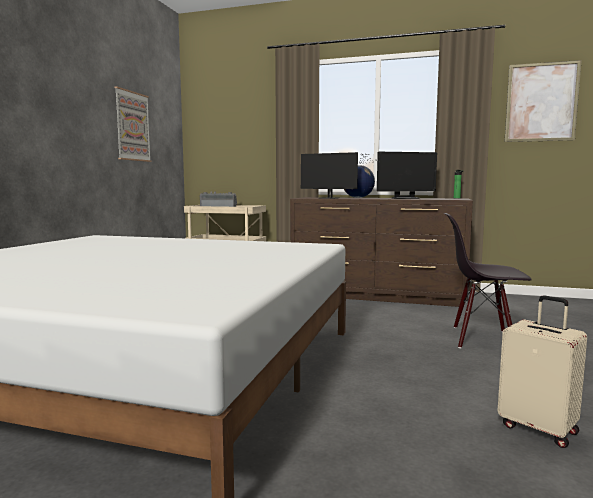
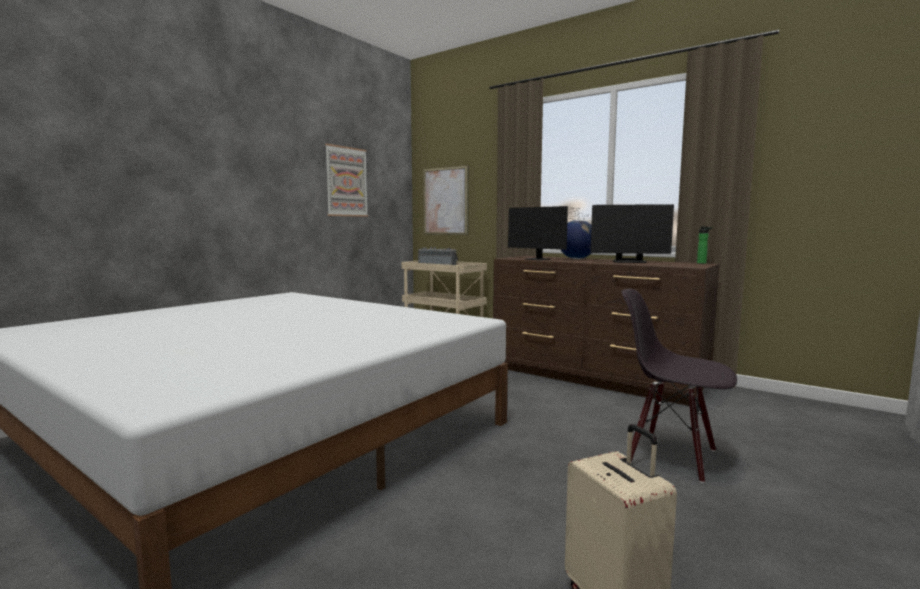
camera: 20 degrees right, 0 degrees up
(541, 102) = (837, 131): picture -> picture (445, 201)

